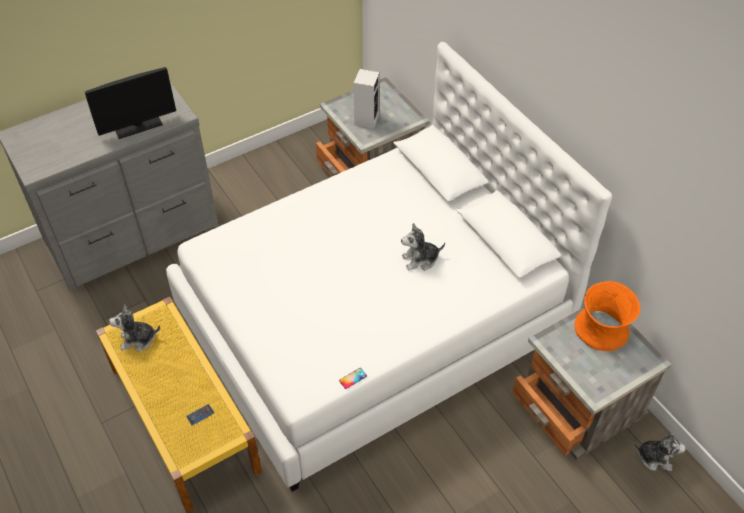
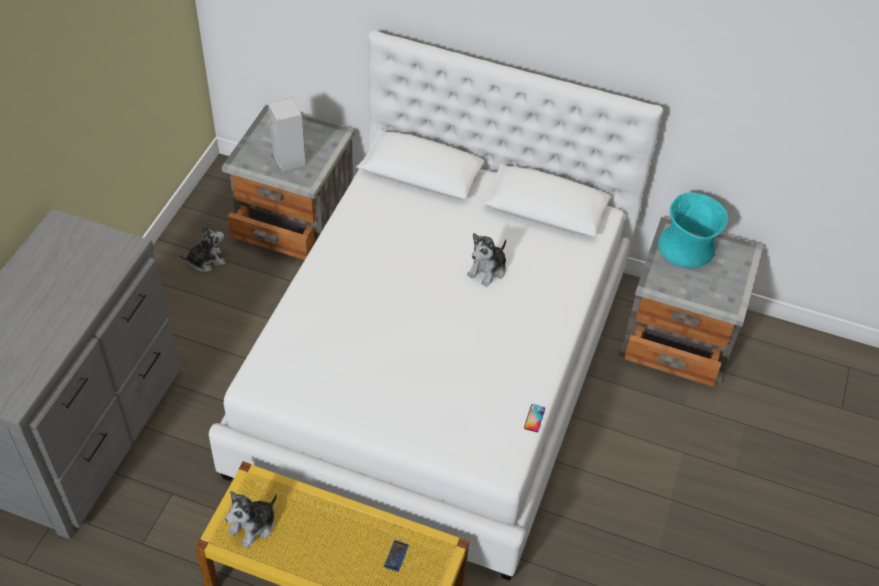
camera: 40 degrees left, 0 degrees up
(138, 125) = (88, 283): monitor -> none
(601, 331) = (687, 249): orange vase -> turquoise vase
(655, 457) = (774, 344): plush toy -> plush toy (206, 261)

